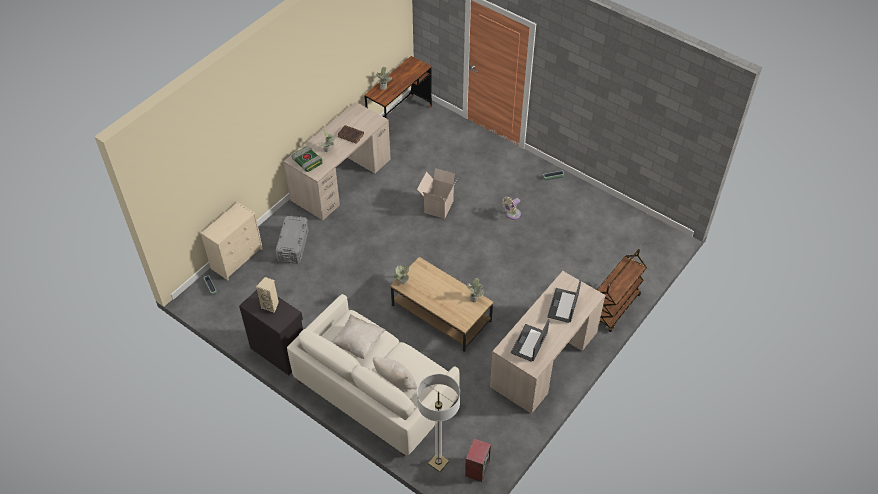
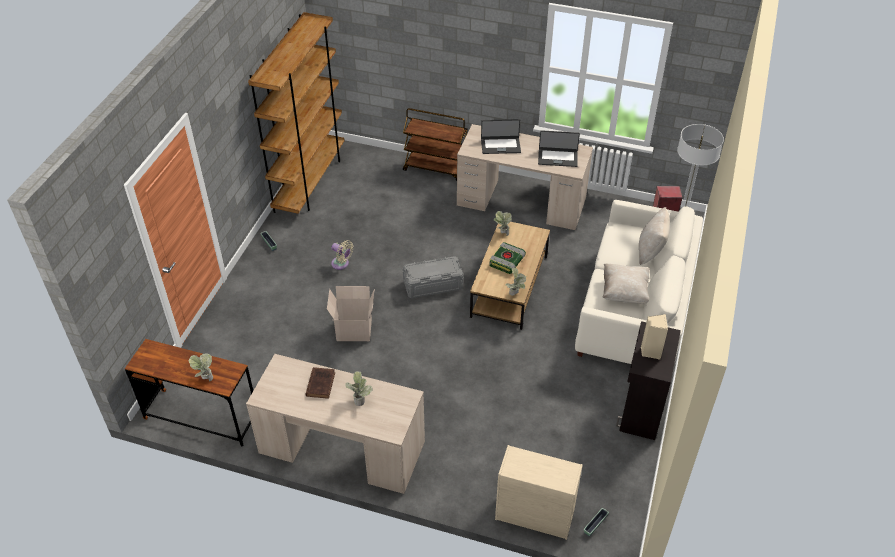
camera: 110 degrees left, 5 degrees down
(293, 245) = (482, 457): grey storage box -> grey storage box (433, 285)
(306, 161) = (391, 416): book -> book (507, 262)
(623, 215) = (310, 182): none -> brown bookcase

